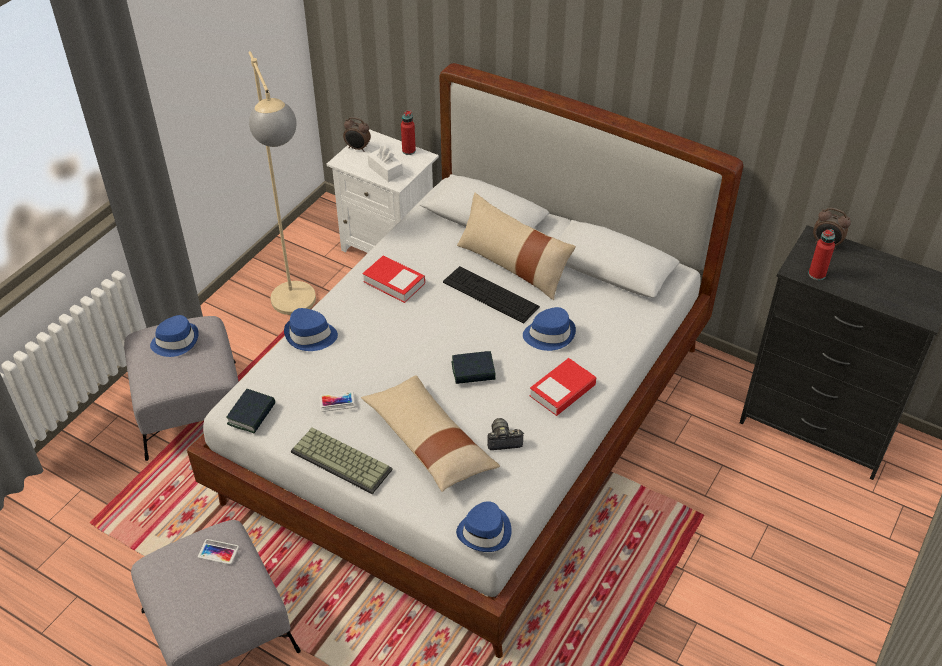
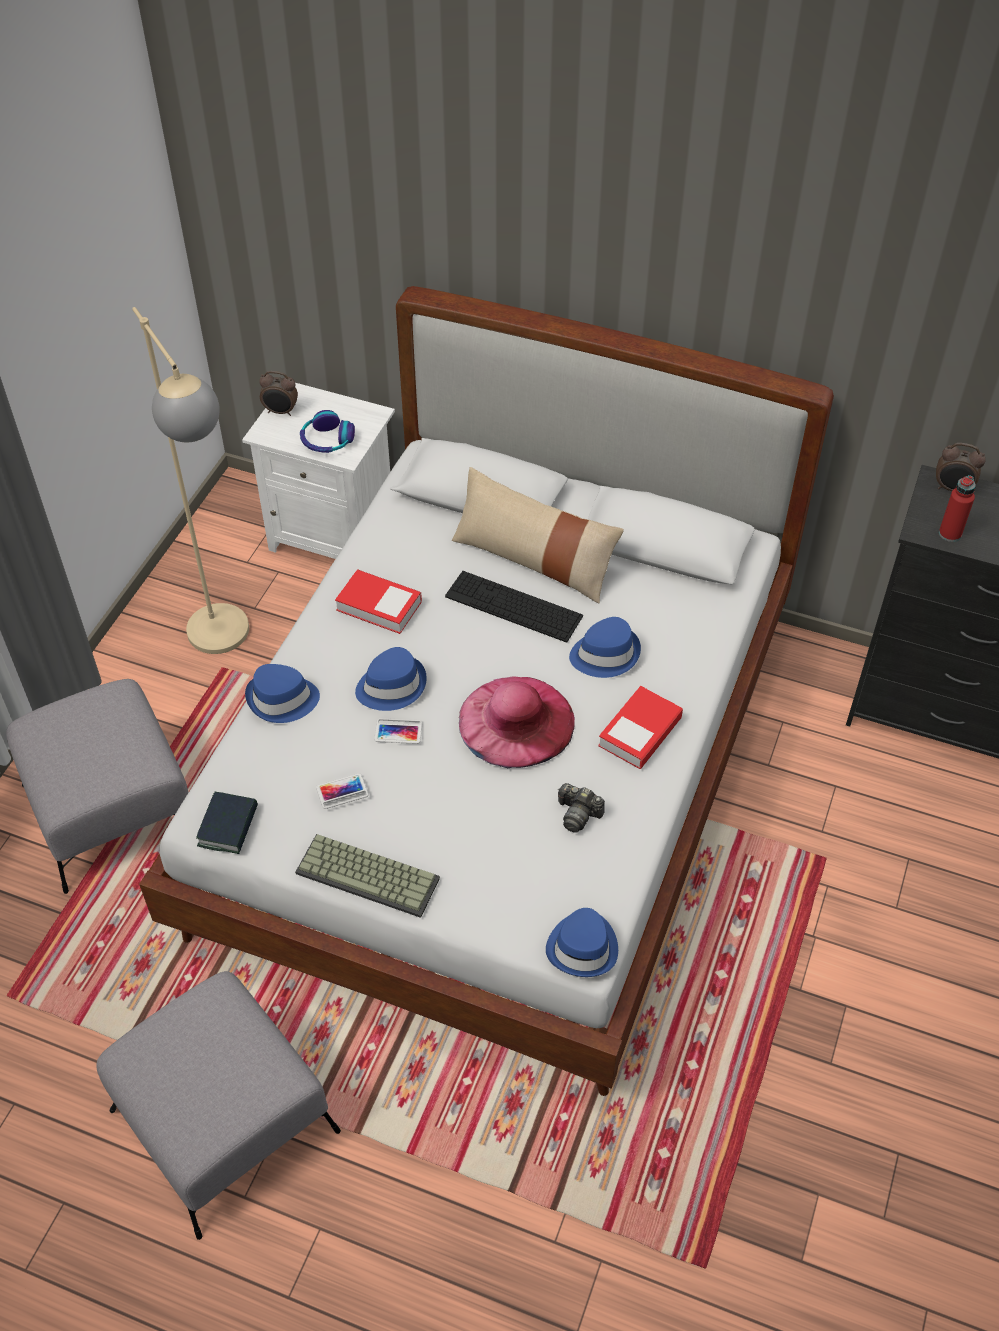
camera: 10 degrees left, 5 degrees up
(175, 341) = (82, 725): blue hat -> blue hat (391, 685)
(218, 552) = (215, 1023): phone -> phone (398, 731)
(385, 170) = (327, 440): white tissue box -> headphones
(408, 151) = (352, 407): red bottle -> none
(429, 442) = (480, 831): beige pillow -> none
(473, 371) = (516, 721): book -> pink hat
(503, 440) = (578, 814): camera -> camera turned 135 degrees counterclockwise

